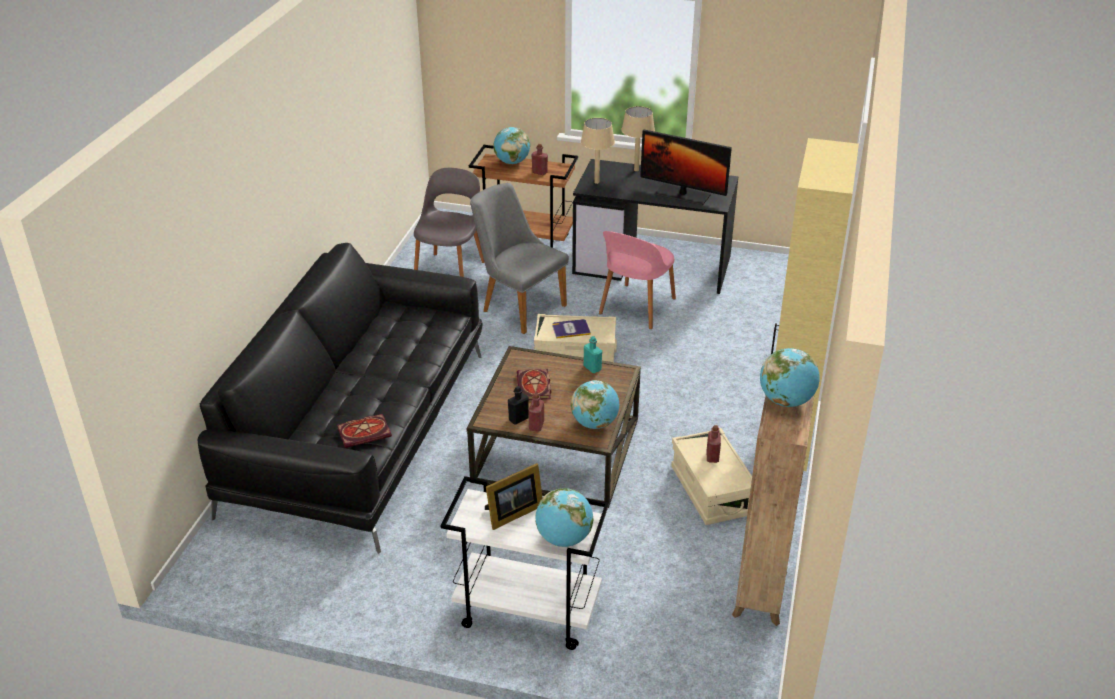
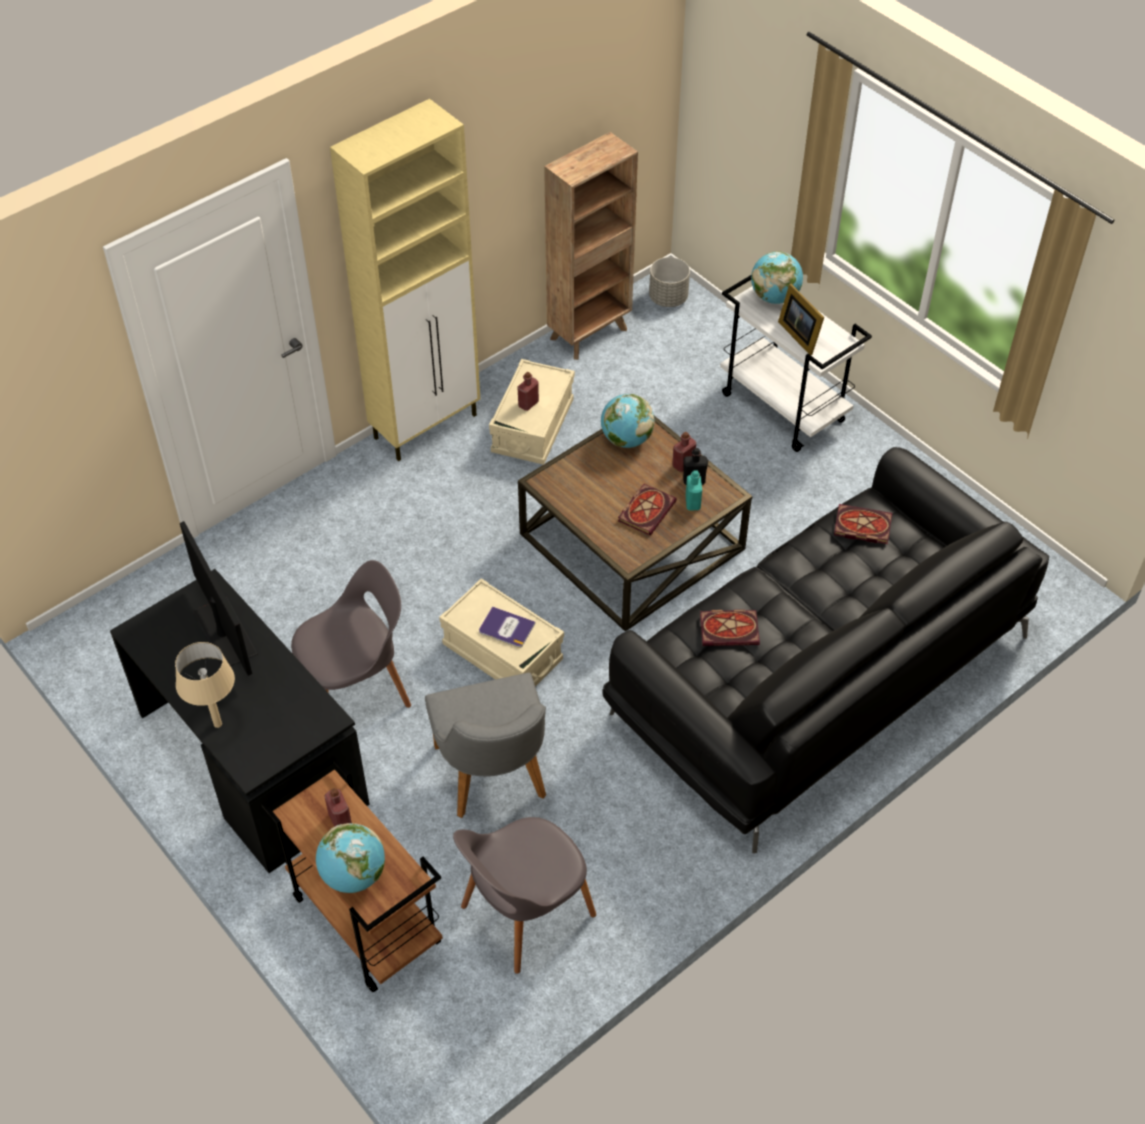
camera: 145 degrees left, 15 degrees up
(416, 339) = (730, 629): none -> book
(512, 513) = (799, 334): picture frame -> picture frame turned 120 degrees counterclockwise
(592, 368) = (568, 502): turquoise bottle -> turquoise bottle (692, 503)
(597, 182) = (300, 726): beige table lamp -> none
(636, 307) = (356, 691): pink chair -> grey chair
(731, 673) = (668, 298): none -> grey planter
(786, 401) = (581, 165): globe -> none

